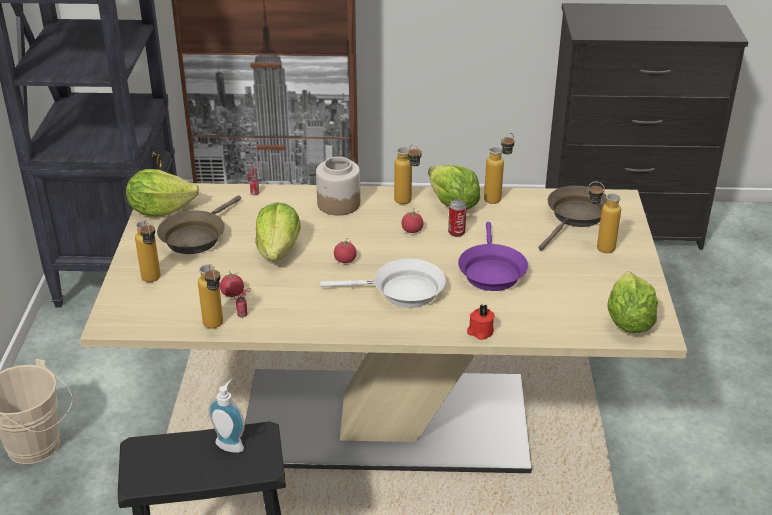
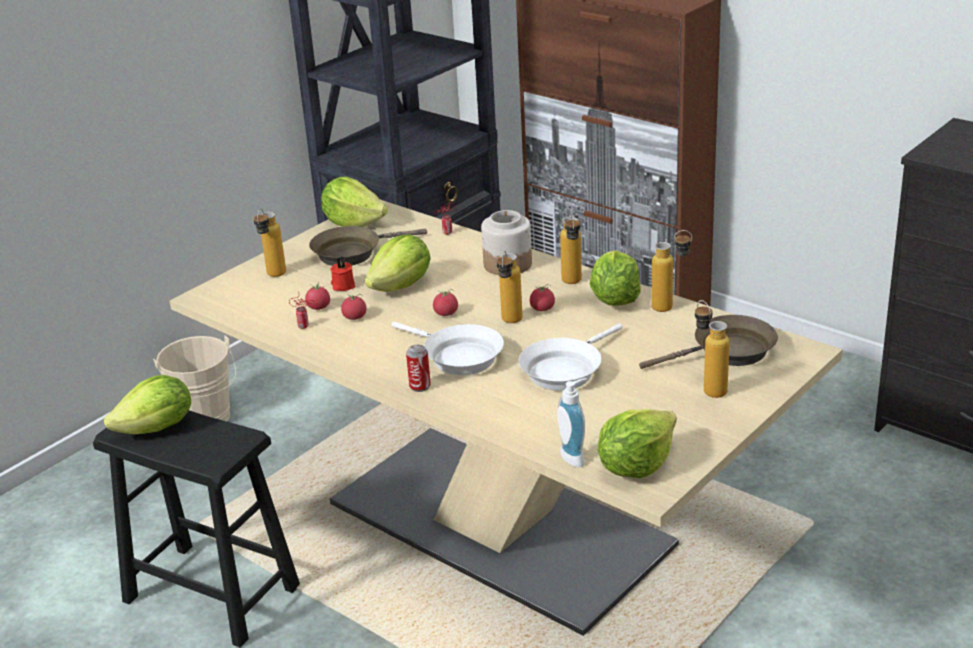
camera: 40 degrees right, 5 degrees down
(172, 461) = (157, 429): none -> lettuce
(215, 328) = (270, 329): bottle -> bottle (510, 323)
(231, 443) = (214, 435): soap dispenser -> soap dispenser (576, 456)
(275, 290) = (354, 317): none -> tomato
(456, 232) = (581, 325): can -> can (420, 386)
(480, 332) = (478, 417): red candle -> red candle (343, 285)
(491, 271) = (565, 370): purple frying pan -> white frying pan

